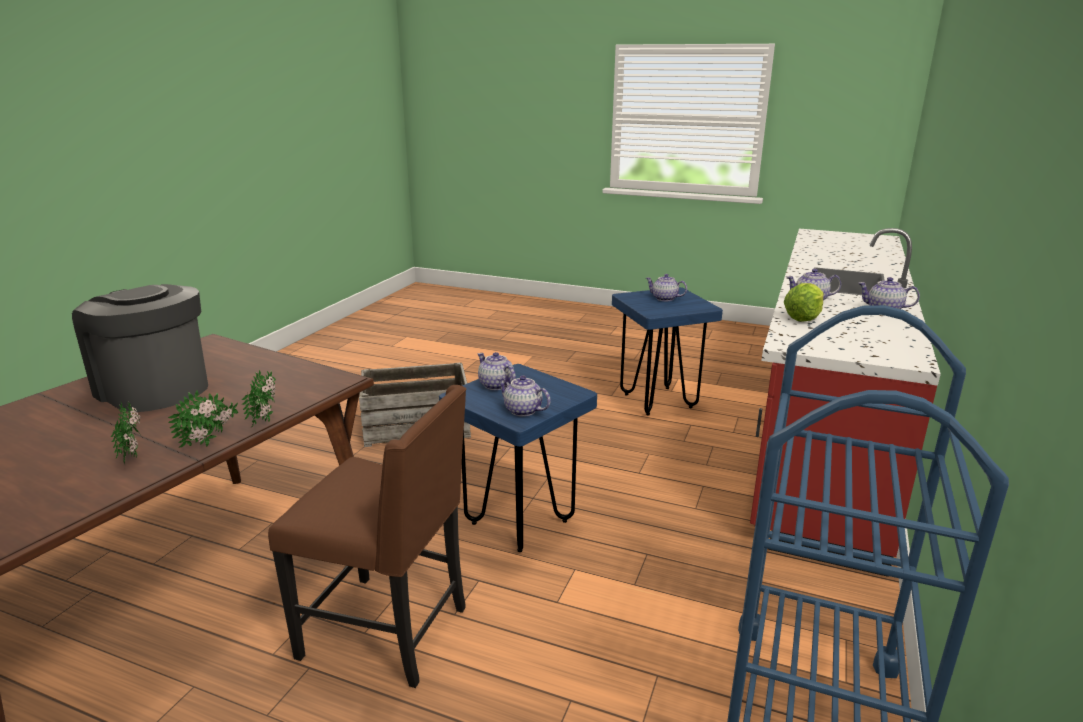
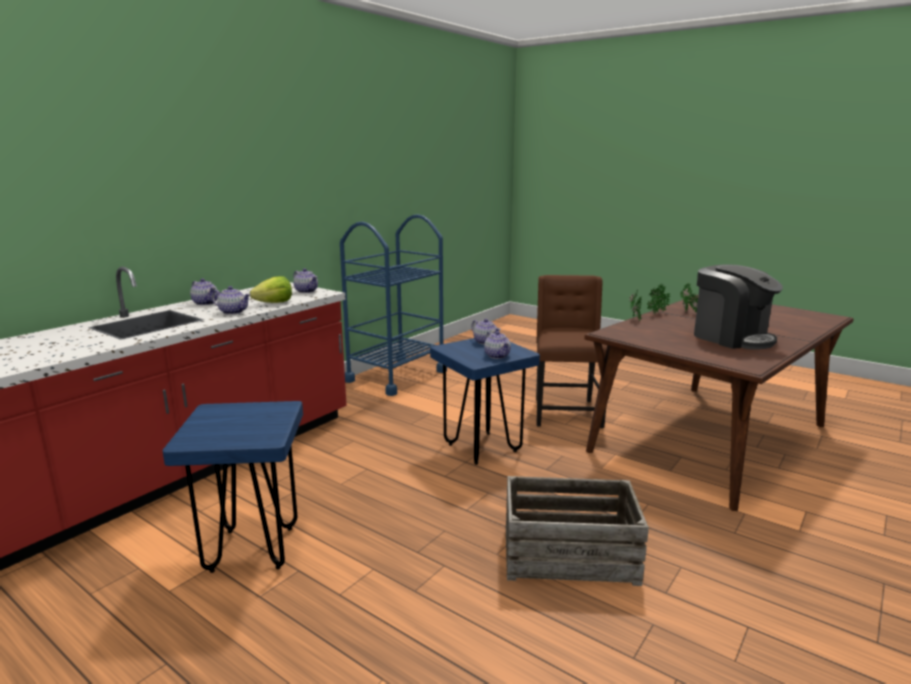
camera: 165 degrees left, 5 degrees down
(389, 631) = (566, 412): brown chair -> brown chair turned 60 degrees clockwise
(664, 298) = (231, 428): teapot -> teapot (306, 291)

